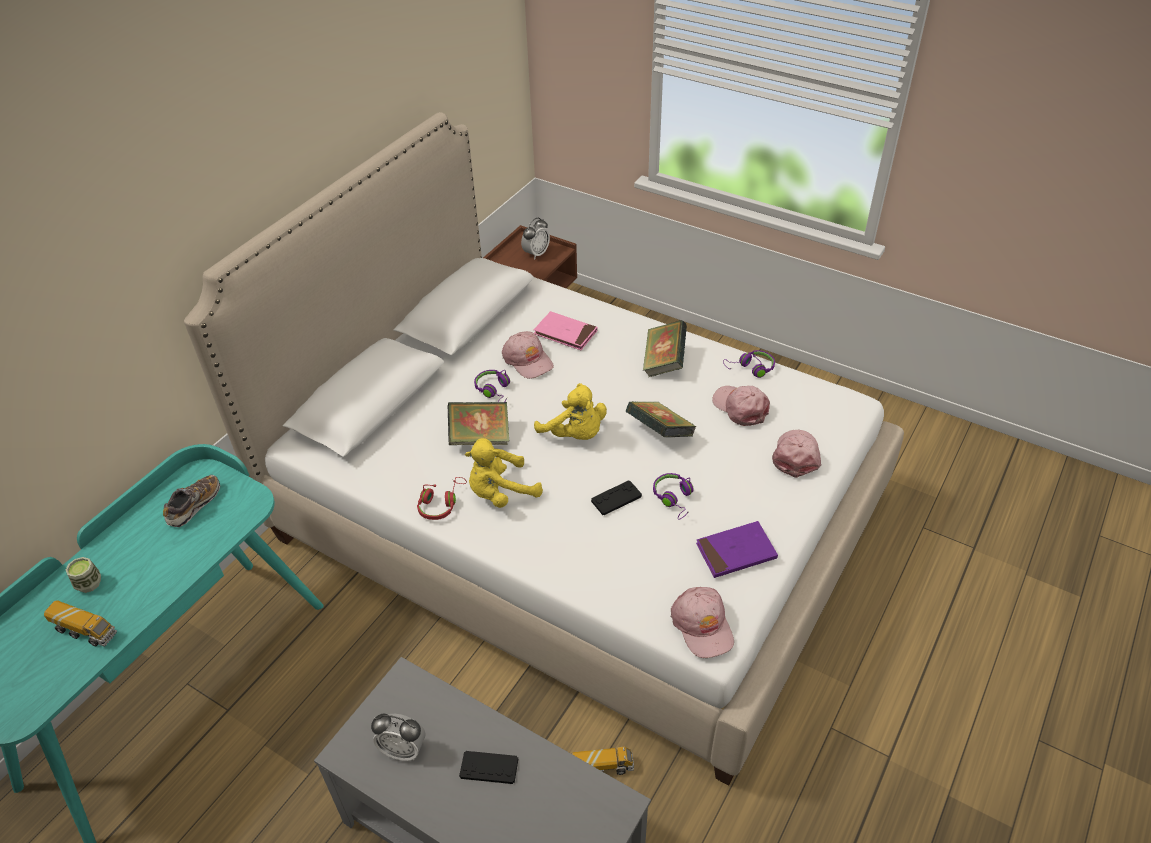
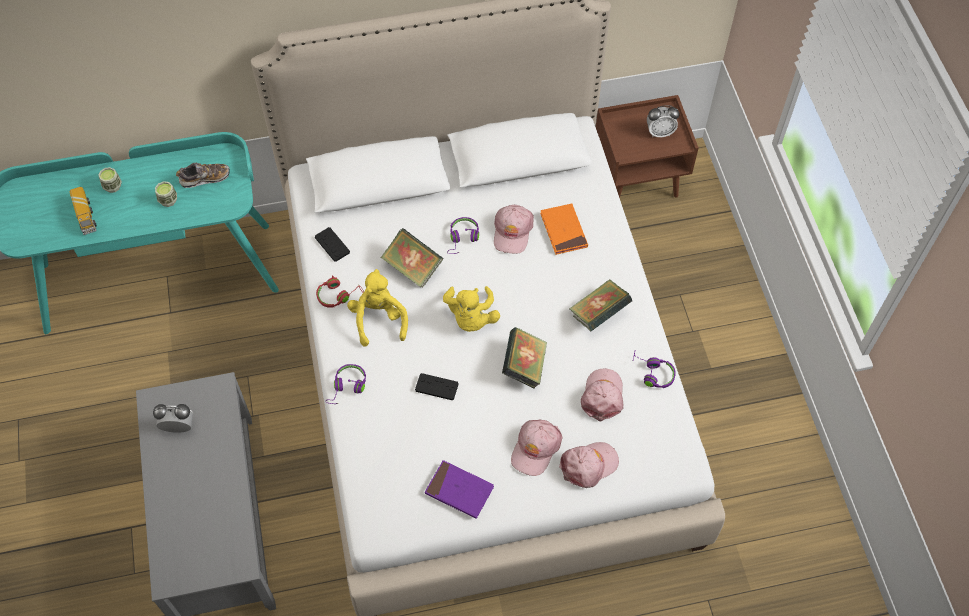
camera: 45 degrees right, 15 degrees up
(173, 550) = (168, 200): none -> cup
(403, 749) = (178, 427): alarm clock -> alarm clock turned 120 degrees clockwise
(489, 768) = (205, 479): black game controller -> black game controller (332, 245)
(500, 493) = (379, 319): yellow plush toy -> yellow plush toy turned 60 degrees clockwise
(565, 333) = (563, 230): pink book -> orange book
(603, 767) = (313, 540): toy truck -> none
(674, 499) = (470, 421): purple headphones -> purple headphones (347, 387)
(702, 625) = (380, 514): pink cap -> pink cap (535, 448)

